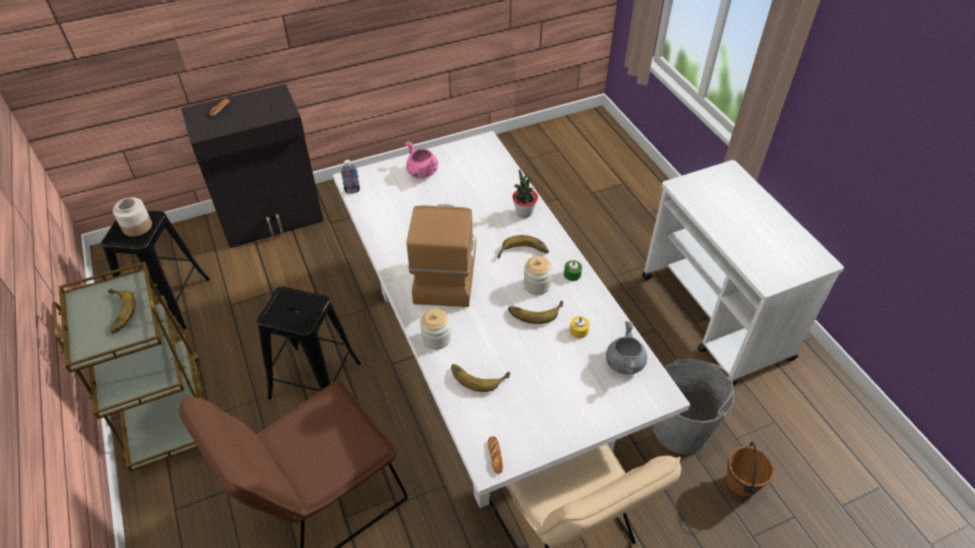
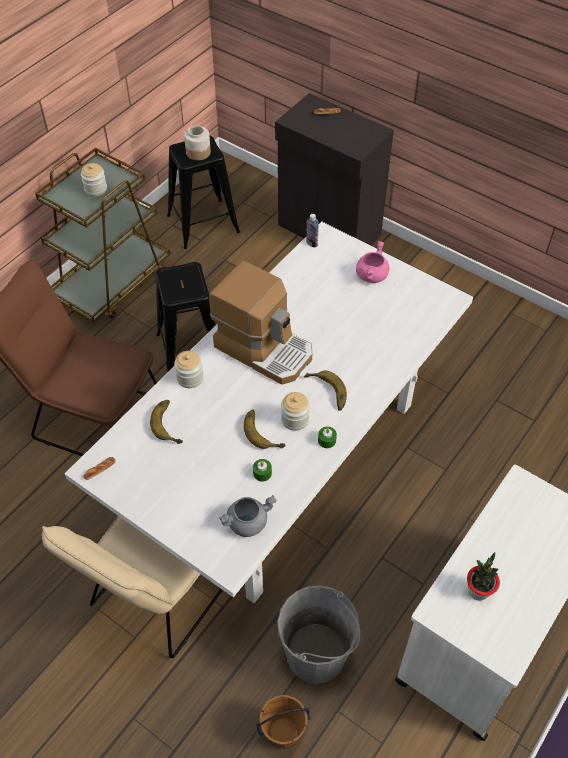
camera: 60 degrees right, 5 degrees up
(116, 313) = (95, 189): banana -> jar
(444, 271) = (264, 348): coffee machine -> coffee machine turned 60 degrees clockwise
(524, 212) = (379, 370): potted plant -> potted plant (478, 591)
(578, 331) = (262, 473): yellow candle -> green candle

